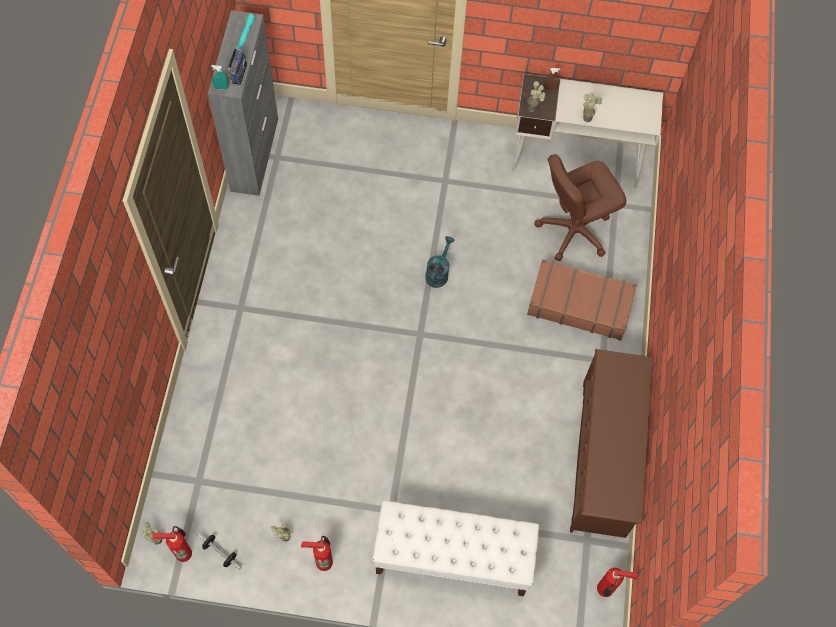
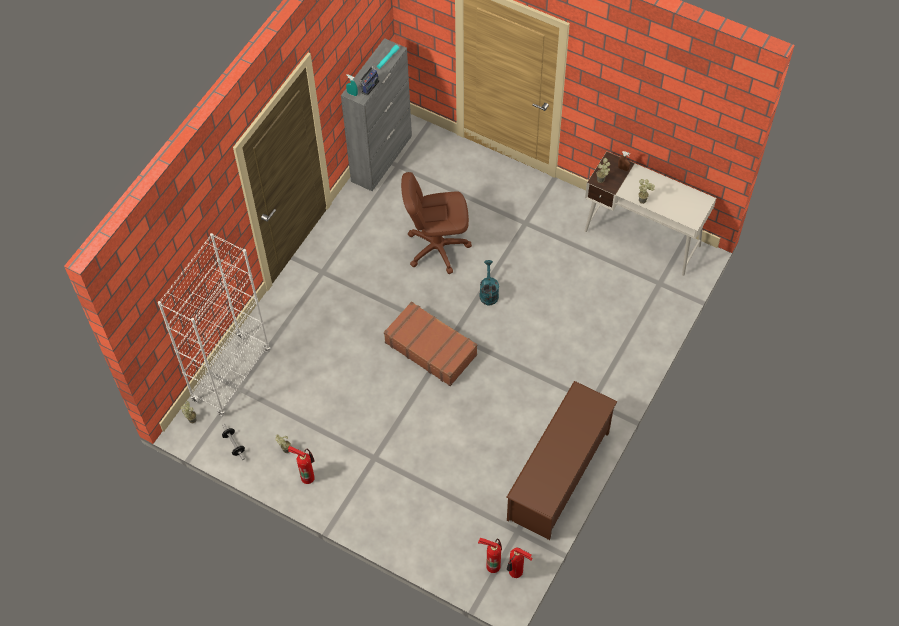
camera: 25 degrees right, 5 degrees down
(182, 552) = (207, 434): fire extinguisher -> fire extinguisher (492, 564)
(183, 468) = (231, 375): none -> white bookcase
(438, 272) = (488, 292): turquoise watering can -> turquoise watering can turned 45 degrees counterclockwise
(452, 558) = (406, 508): white bench -> none
(573, 230) = (614, 293): brown office chair -> brown office chair (437, 247)
(579, 304) = (593, 352): brown suitcase -> brown suitcase (431, 348)

